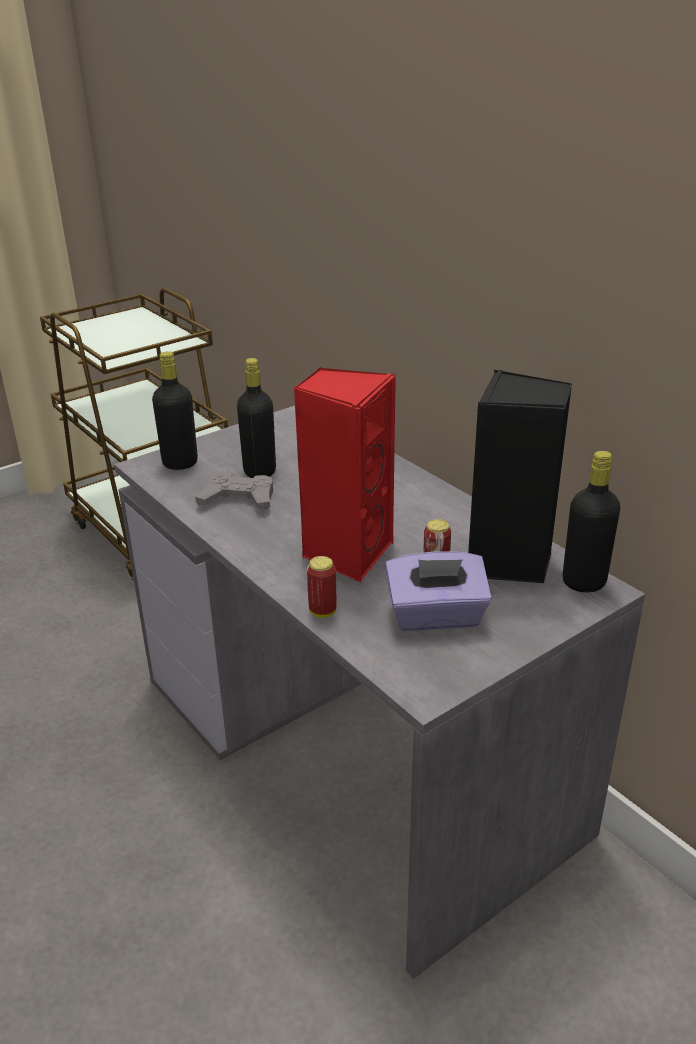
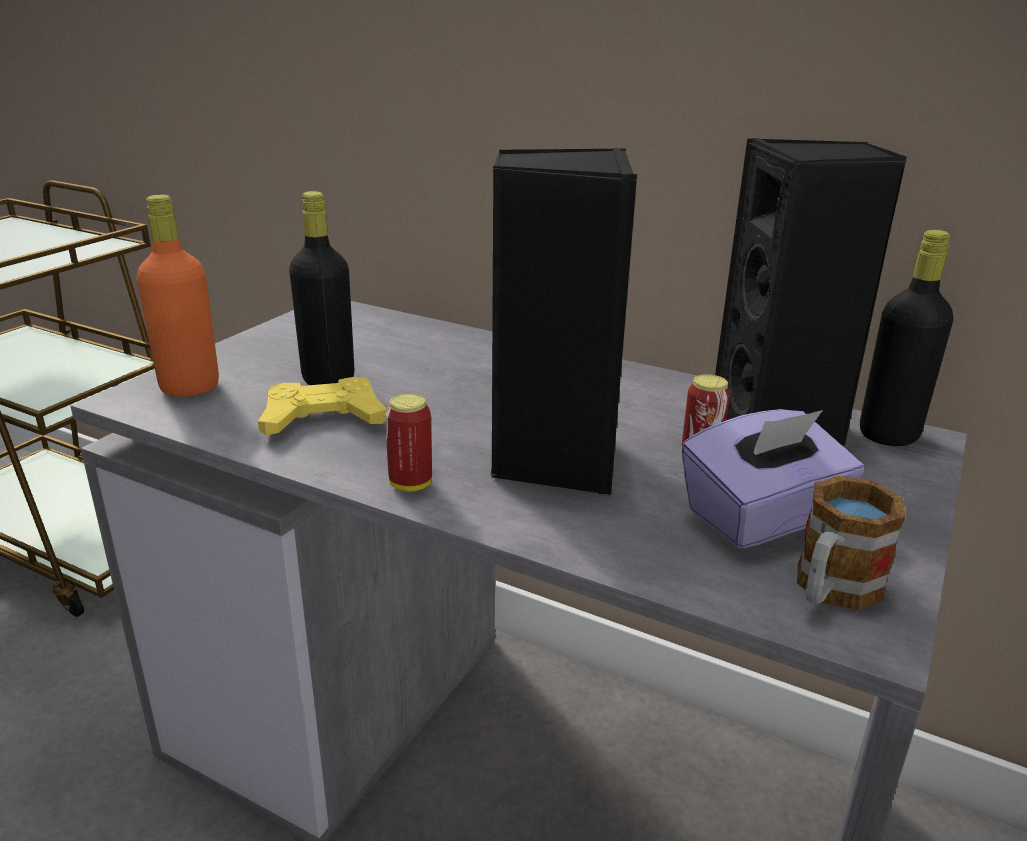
camera: 25 degrees left, 5 degrees down
(180, 463) = (190, 387): black bottle -> orange bottle
(238, 499) = (323, 418): grey game controller -> yellow game controller
(322, 612) = (595, 550): can -> can (410, 484)
(346, 553) = (552, 460): red speaker -> black speaker
(430, 665) = (831, 591): none -> mug

